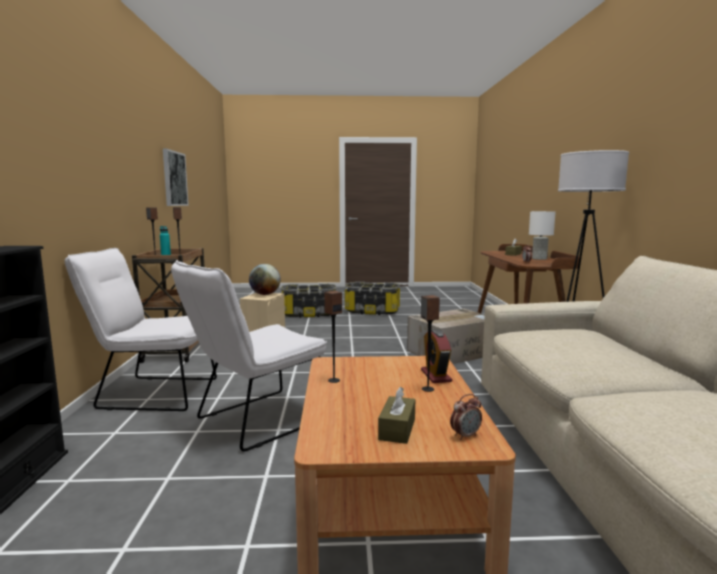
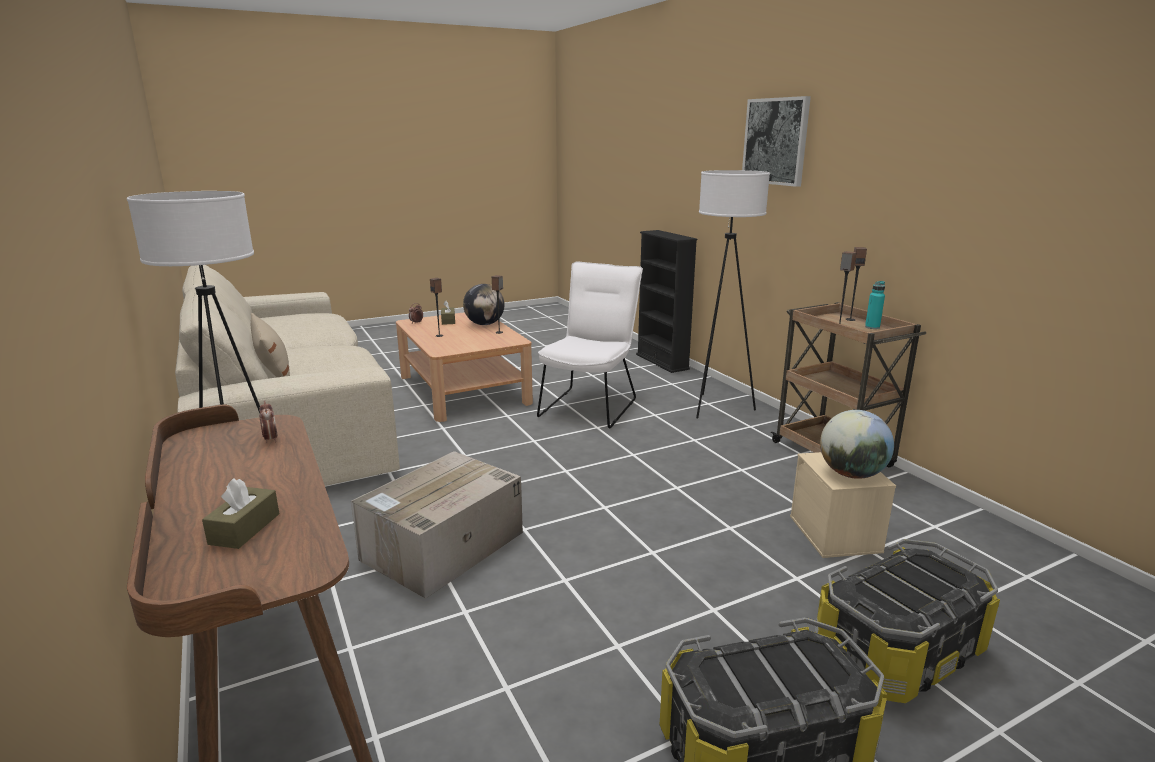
camera: 155 degrees right, 10 degrees up
(151, 393) = (717, 407): white chair -> white floor lamp
(174, 178) = (1062, 215): picture -> picture (775, 141)
(337, 404) = (484, 324): none -> globe
(436, 376) = (436, 342): alarm clock -> none
(539, 259) = (206, 480): white table lamp -> none
(617, 343) = (274, 373): none -> beige pillow

